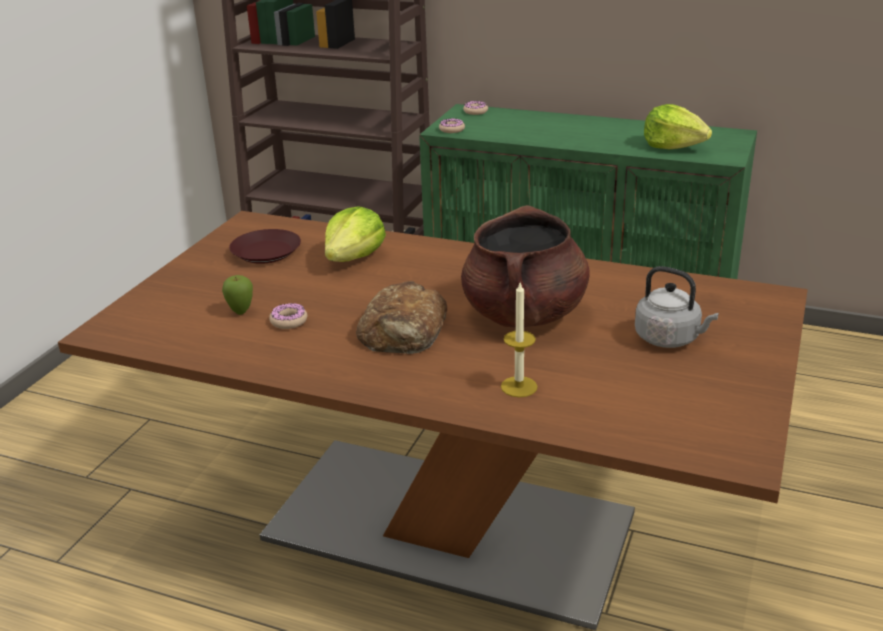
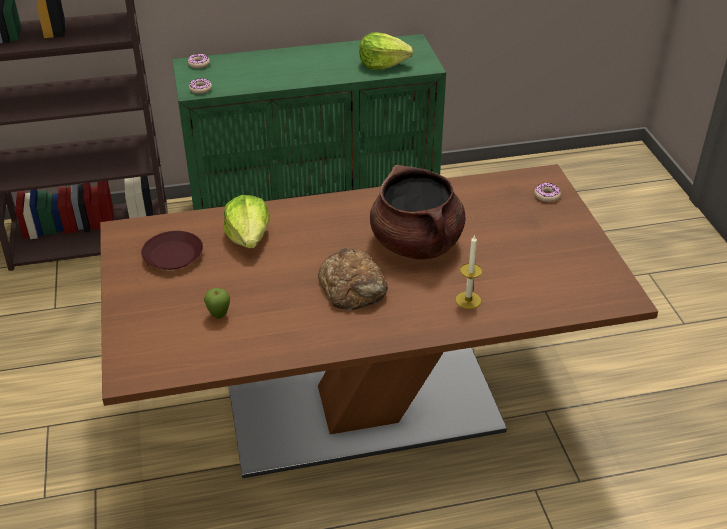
camera: 35 degrees left, 10 degrees up
(289, 321) = (264, 309): donut -> donut (546, 196)
(670, 339) = (518, 230): grey kettle -> none

